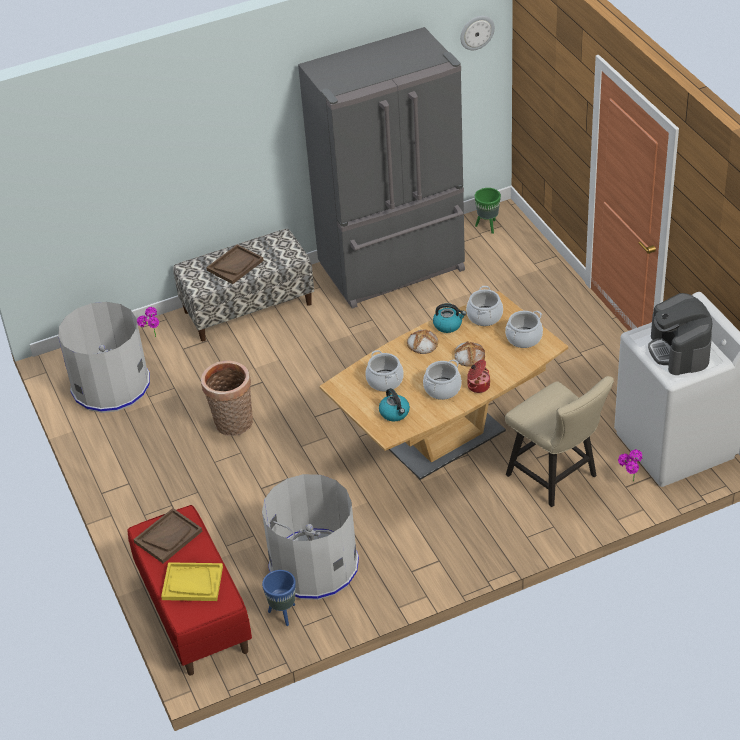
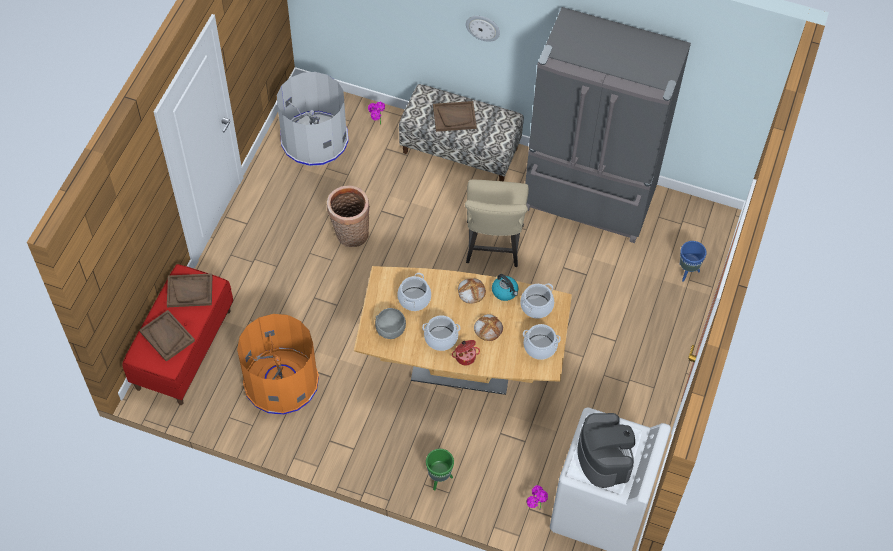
camera: 40 degrees right, 15 degrees up
(192, 583) = (167, 336): yellow tray -> brown tray
(283, 614) = (228, 398): blue planter -> blue planter (687, 272)
(314, 565) = (281, 382): grey trash can -> orange trash can
(395, 413) = (390, 329): kettle -> grey bowl
(476, 32) = (744, 73): wall clock -> wall clock (483, 27)
(488, 226) = (695, 220): green planter -> green planter (439, 479)
(556, 478) = (494, 460): beige chair -> beige chair (493, 248)
(679, 351) = (604, 457): coffee machine -> coffee machine turned 135 degrees clockwise

